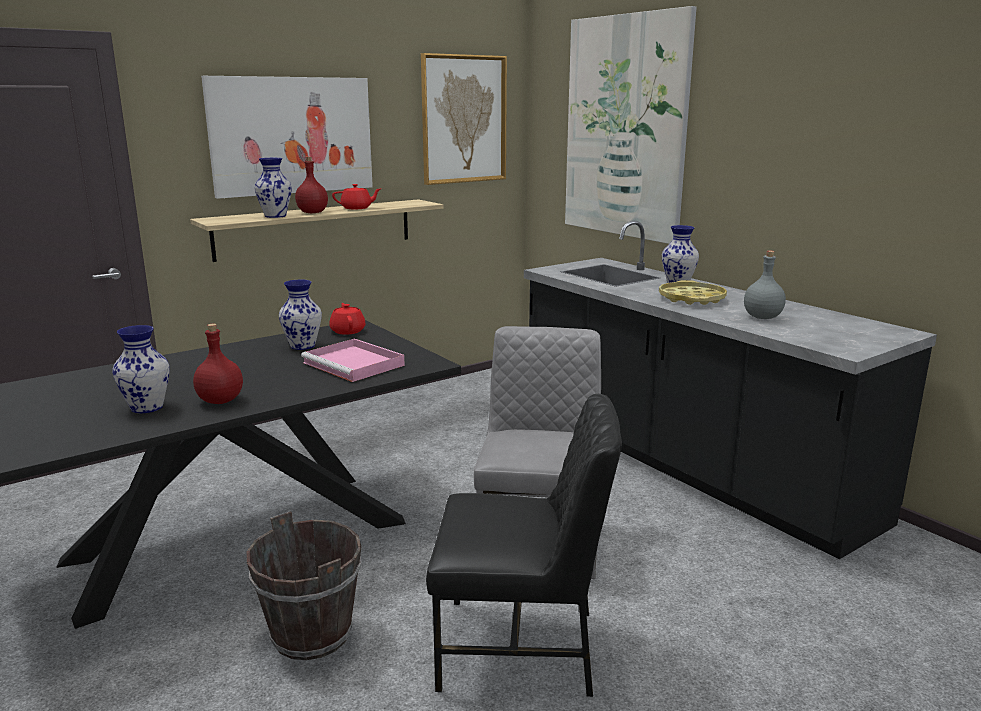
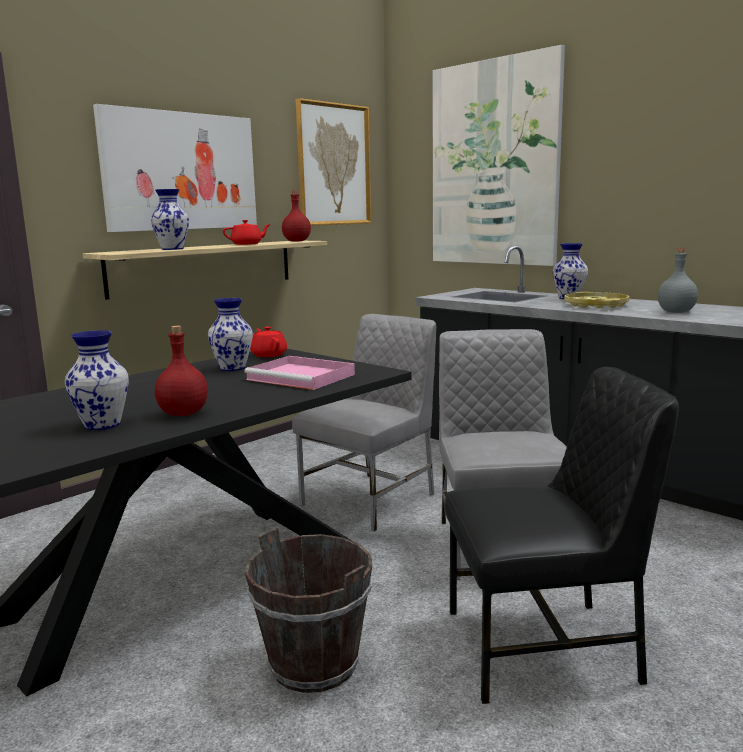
camera: 10 degrees left, 5 degrees down
(312, 212) = (207, 247): red bottle -> red bottle (296, 241)
(445, 476) = (372, 499): none -> grey chair

